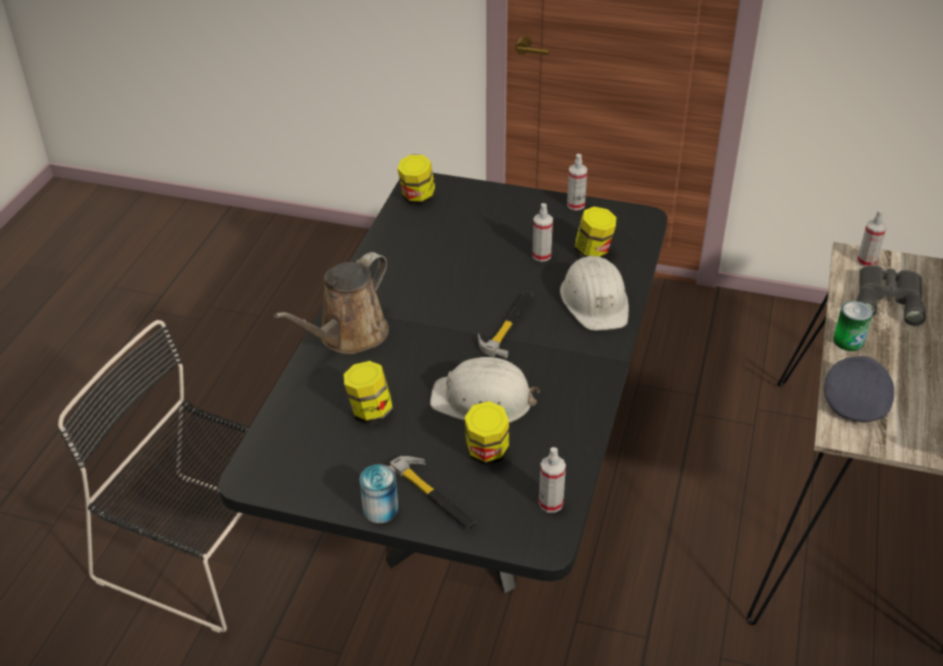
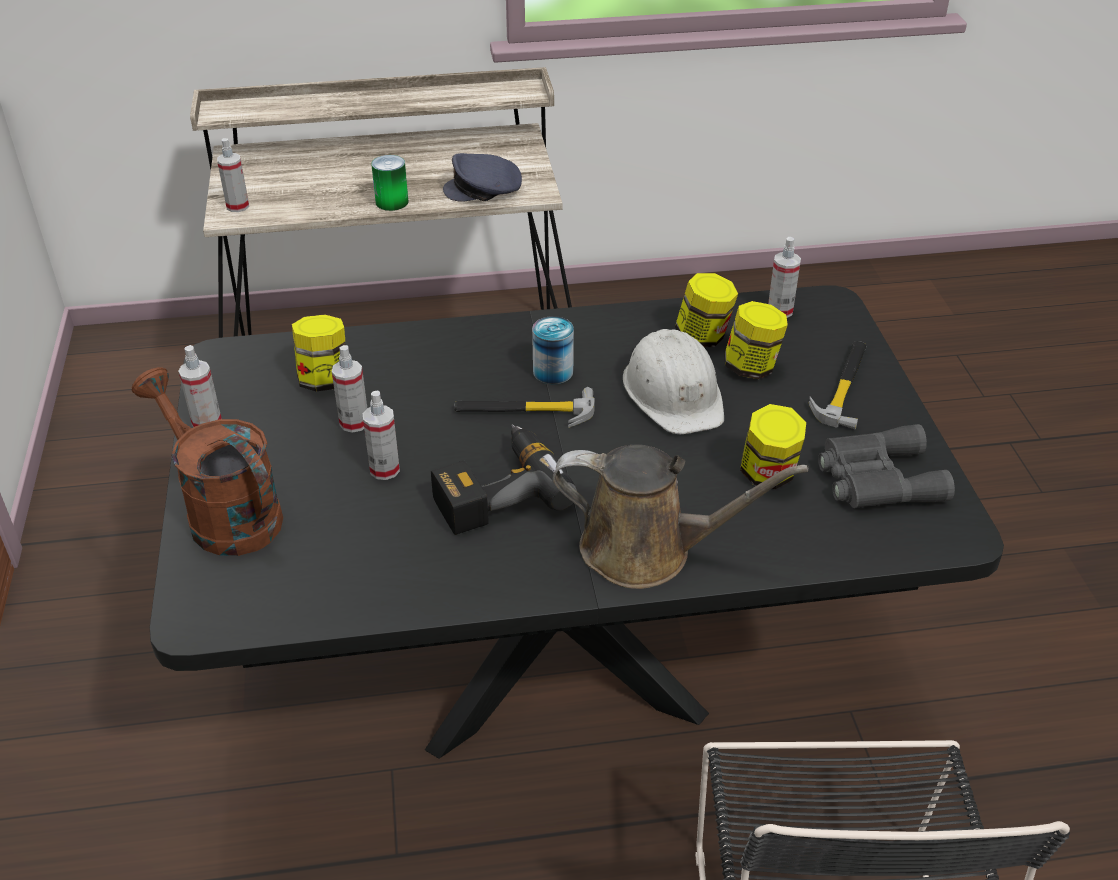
camera: 115 degrees left, 0 degrees up
(380, 509) = (896, 415): can -> can (553, 372)
(417, 198) = (246, 605): jar -> jar (703, 337)
(442, 294) = (496, 489): none -> power drill
(489, 258) = (384, 469): none -> spray bottle
(491, 200) = (224, 512): none -> brown watering can
(595, 301) = (432, 355): white hard hat -> none
(888, 298) = (303, 188): grey binoculars -> grey binoculars (876, 478)

